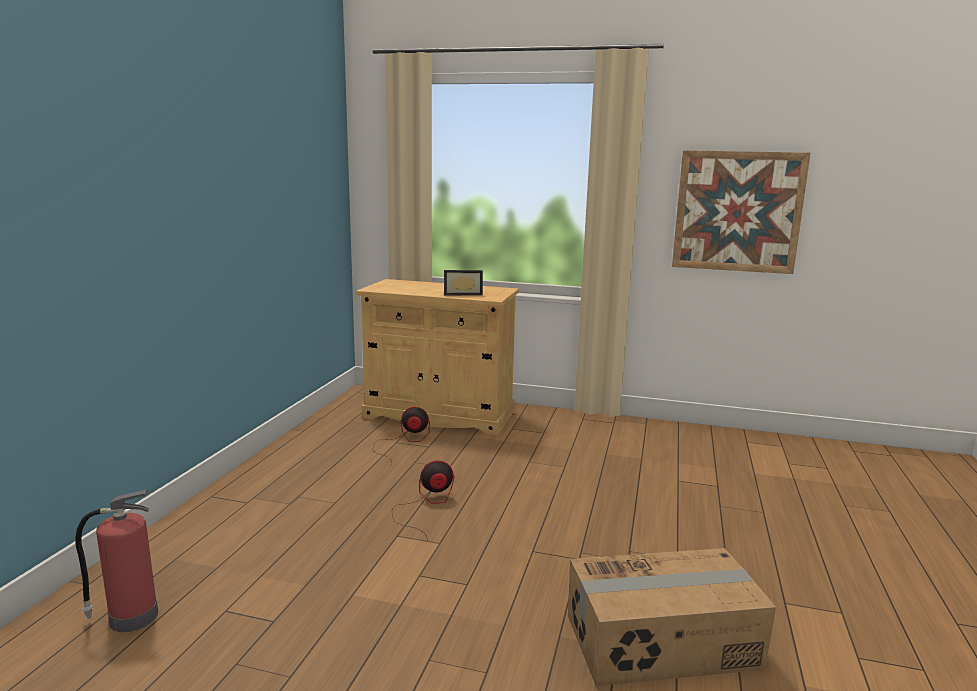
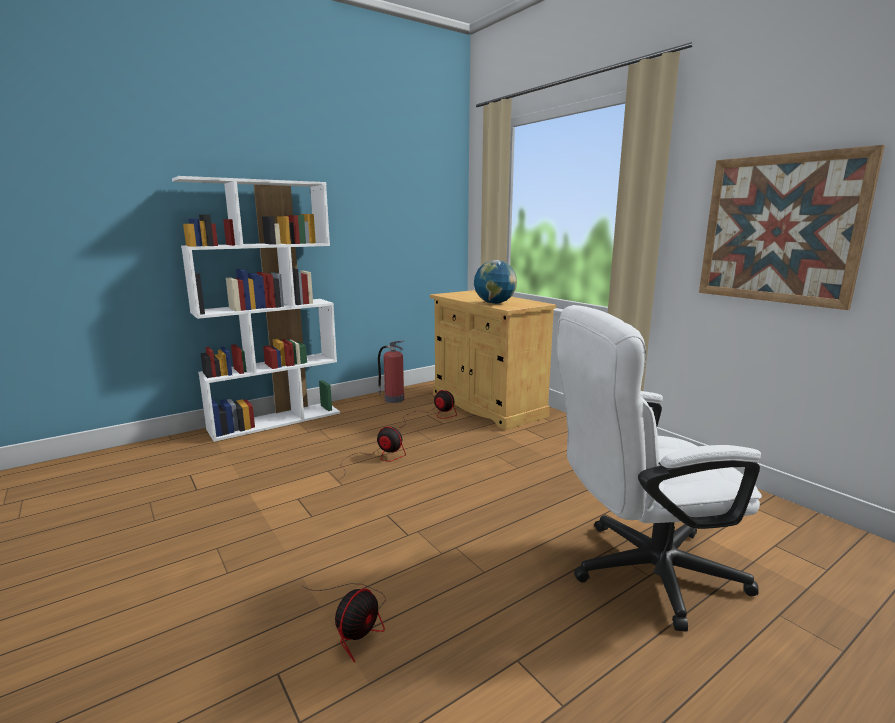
camera: 40 degrees right, 0 degrees up
(131, 617) = (157, 461): fire extinguisher -> fire extinguisher (393, 399)
(214, 505) = (276, 420): none -> white bookcase
(462, 294) = (494, 303): picture frame -> globe
(662, 642) = (356, 623): cardboard box -> fan
(756, 512) = (640, 571): none -> white office chair

